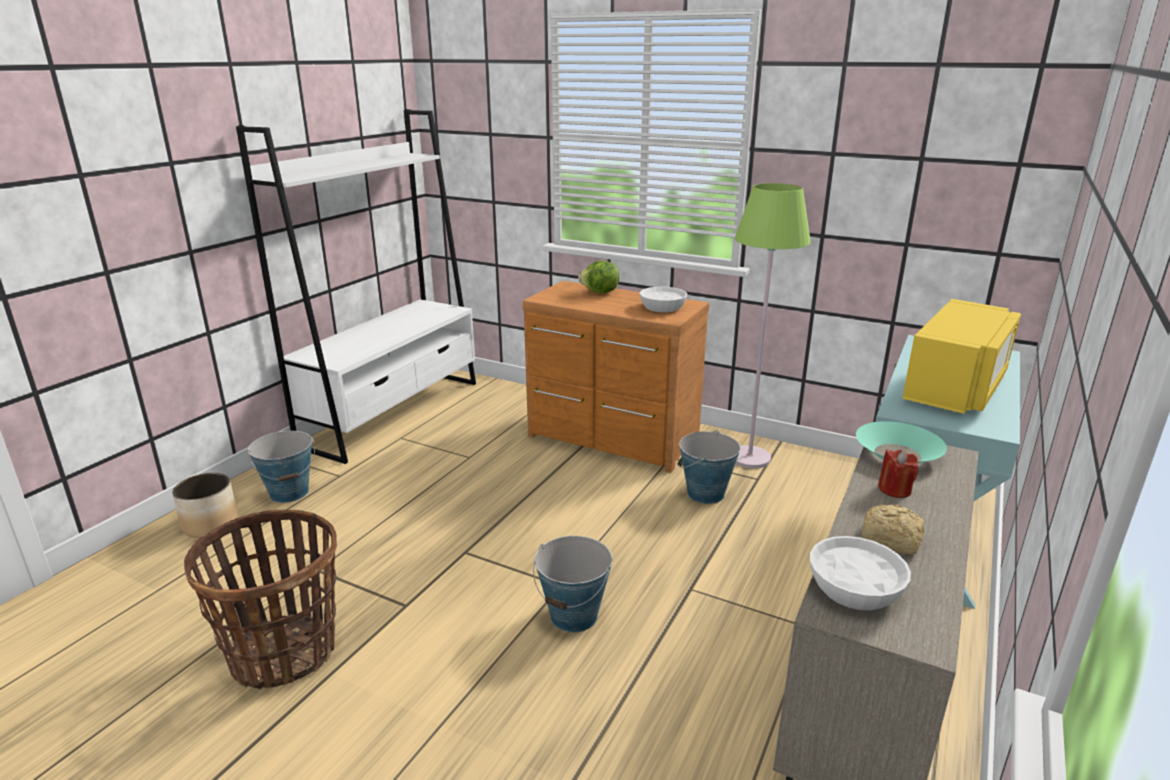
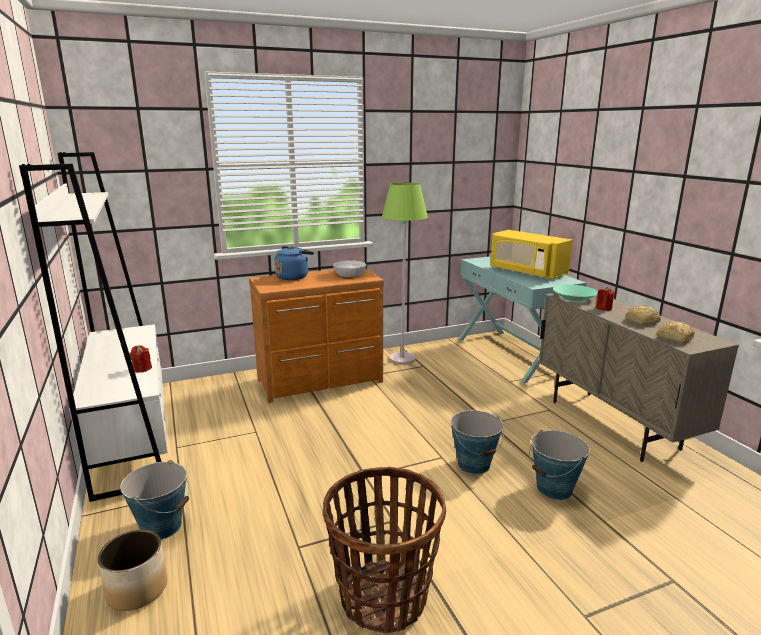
camera: 50 degrees left, 5 degrees down
(376, 345) = (142, 369): none -> red candle
(600, 292) = (293, 277): lettuce -> blue kettle
(705, 494) = (416, 383): bucket -> bucket (554, 489)
(855, 588) = (674, 338): white bowl -> bread
(955, 388) = (526, 272): yellow microwave -> yellow microwave turned 150 degrees clockwise

